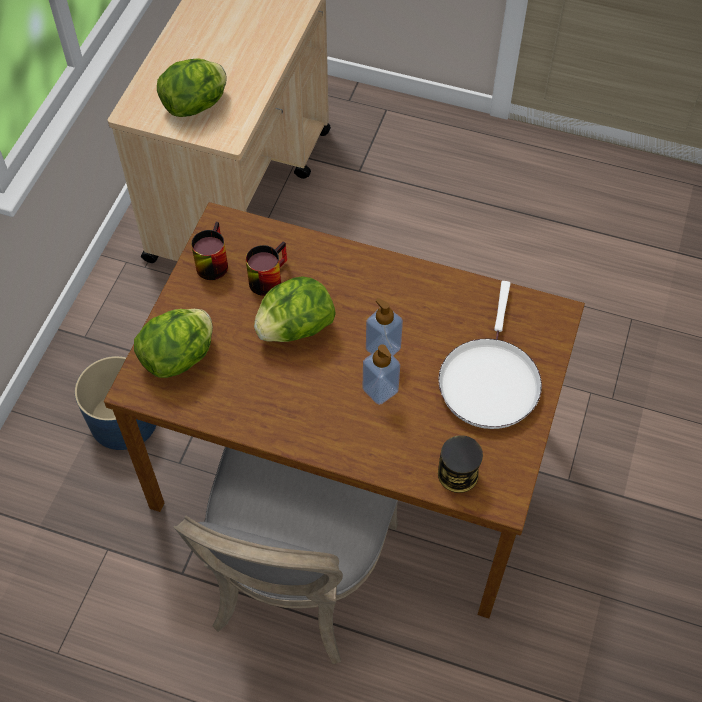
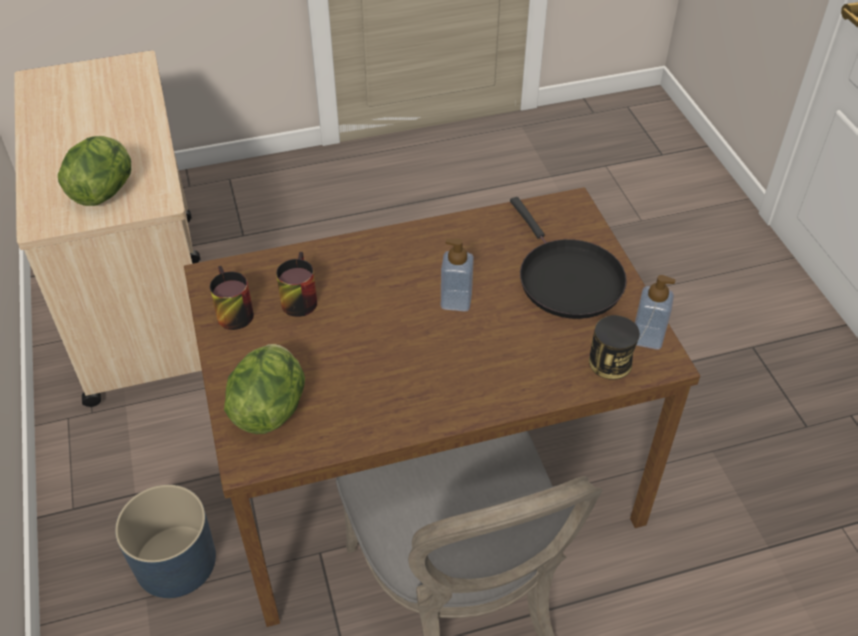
camera: 35 degrees left, 10 degrees down
(295, 328) = (362, 325): lettuce -> none
(380, 390) = (484, 334): soap dispenser -> soap dispenser (647, 337)
(489, 380) = (566, 279): white frying pan -> black frying pan

